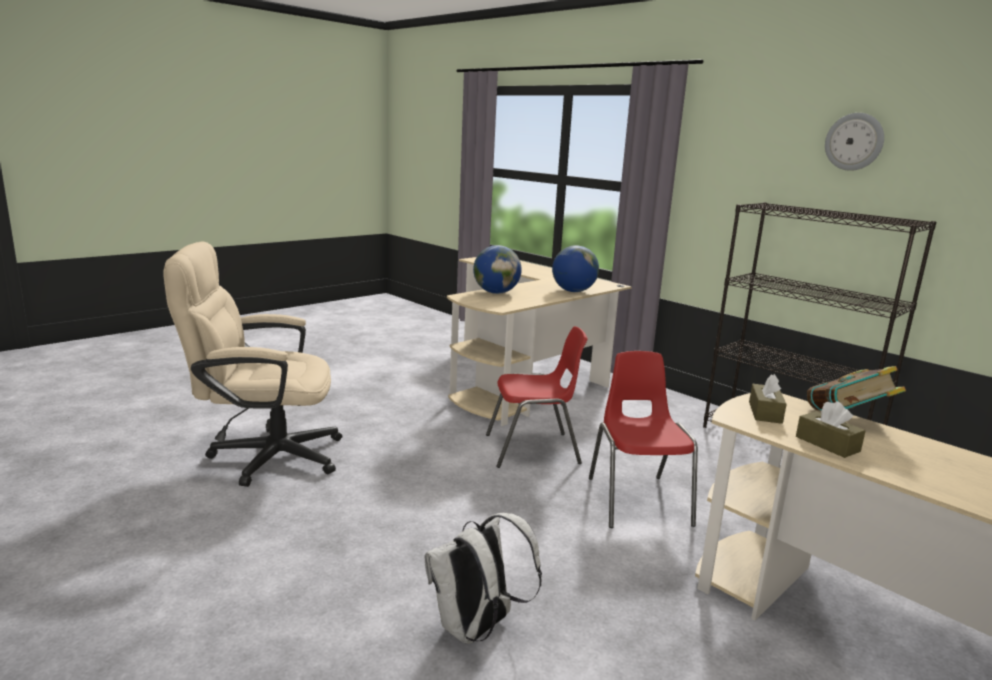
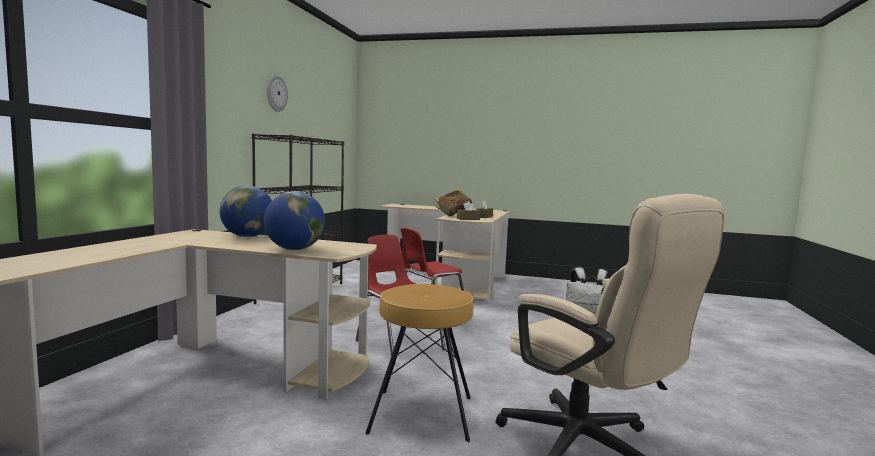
camera: 120 degrees left, 10 degrees down
(387, 421) = (422, 415): none -> brown stool

